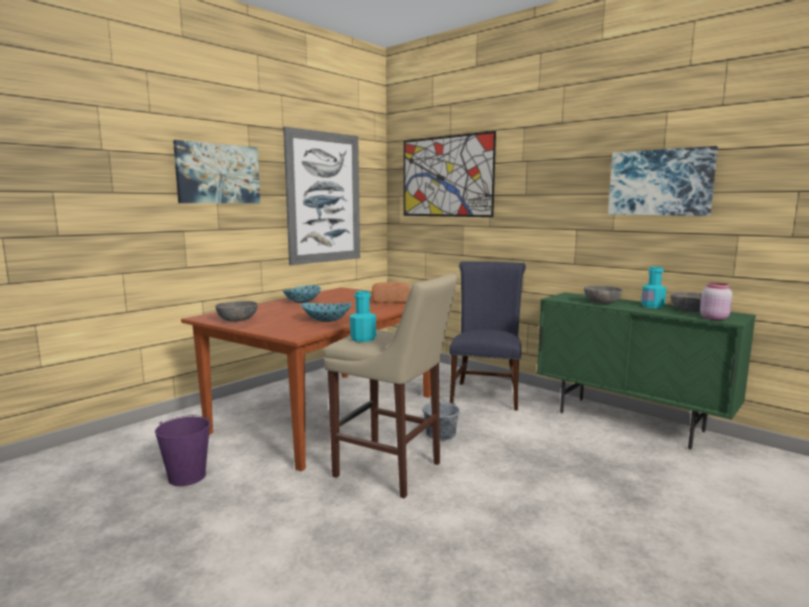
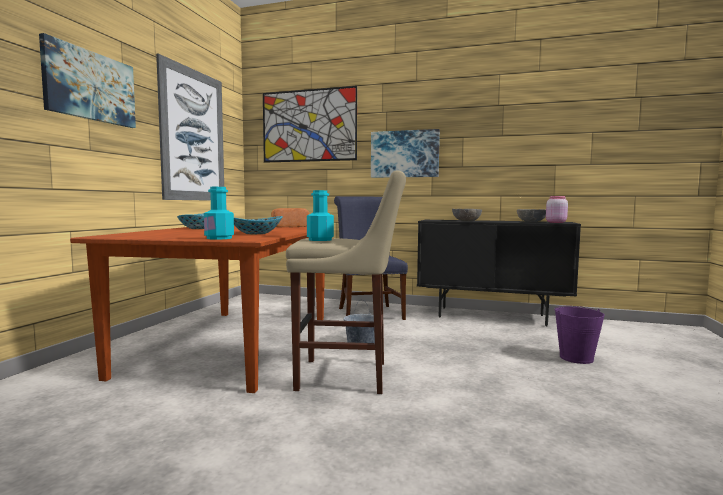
camera: 25 degrees left, 5 degrees down
(187, 477) = (113, 424): purple bucket -> purple bucket (576, 358)
(237, 320) = (151, 236): grey bowl -> none
(630, 422) = (491, 316): green cabinet -> black cabinet
(652, 306) = (503, 221): turquoise bottle -> turquoise bottle (219, 238)
(660, 182) = (498, 127): picture -> picture (404, 154)

